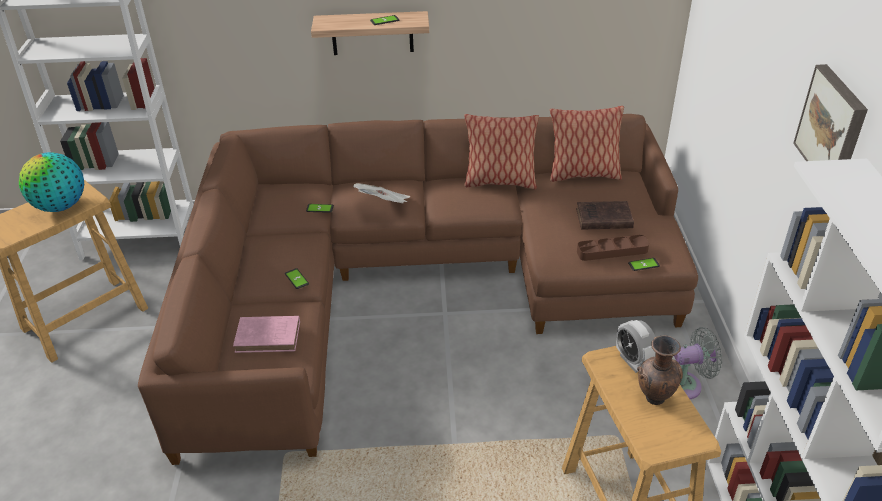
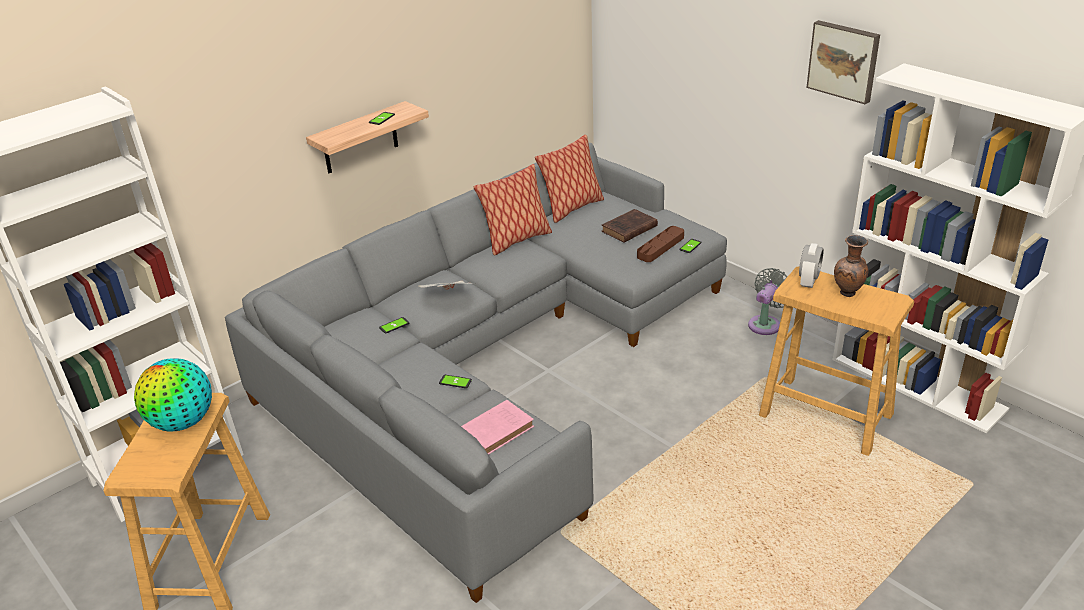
camera: 40 degrees left, 5 degrees down
(414, 281) = (493, 362): brown sofa -> grey sofa
(633, 362) = (808, 281): alarm clock -> alarm clock turned 90 degrees counterclockwise

